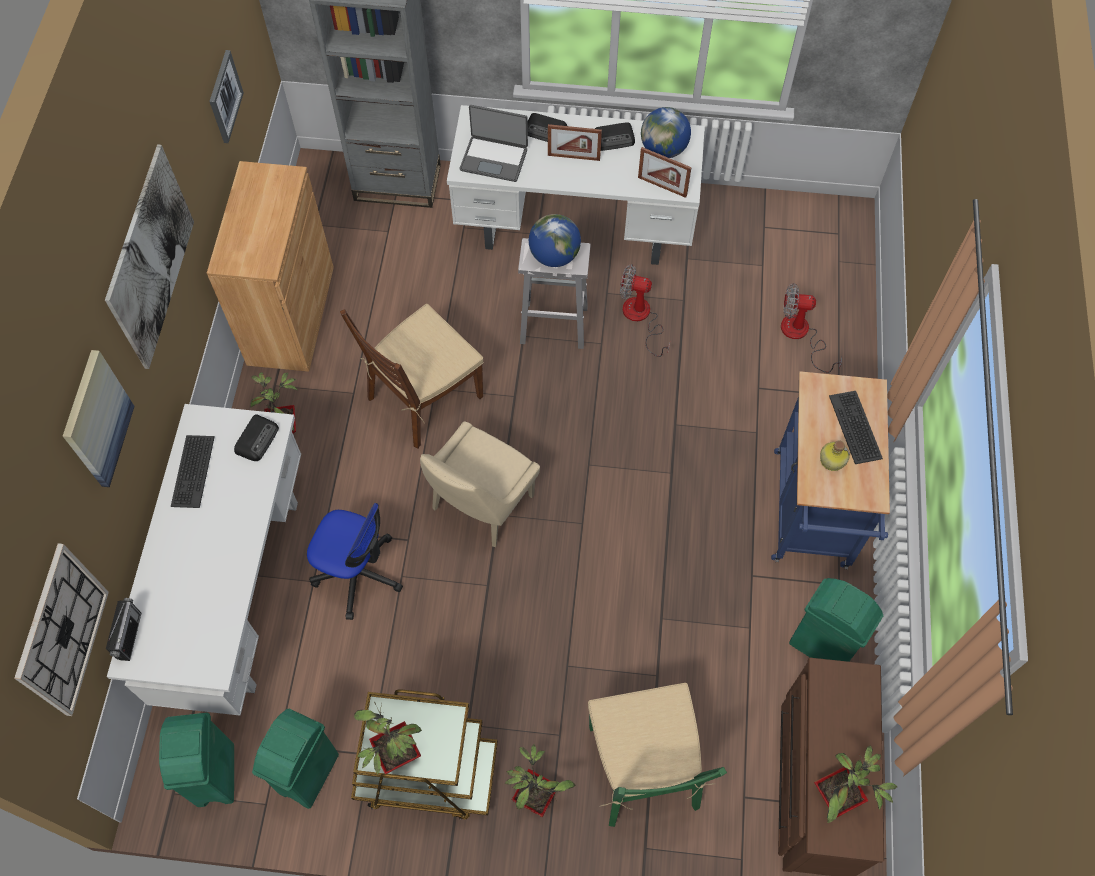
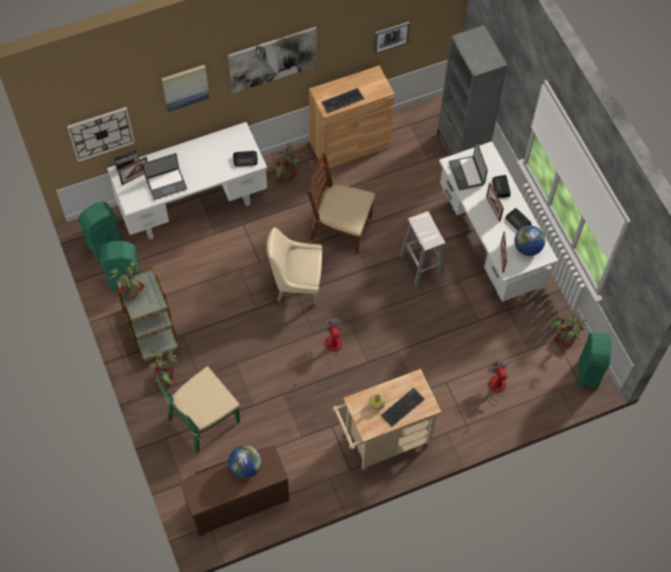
camera: 60 degrees right, 0 degrees up
(163, 635) = (135, 177): none -> picture frame
(192, 471) = (215, 144): keyboard -> keyboard (342, 100)
(212, 588) = (166, 183): none -> laptop
(358, 573) = (230, 250): office chair -> none
(554, 256) = (426, 230): globe -> globe (245, 467)
(640, 318) = (453, 305): fan -> fan (329, 348)
(811, 517) = (382, 441): blue cart -> beige cart
(821, 647) = (311, 475): green trash can -> green trash can (587, 374)
(837, 797) = (211, 484): potted plant -> potted plant (564, 340)

